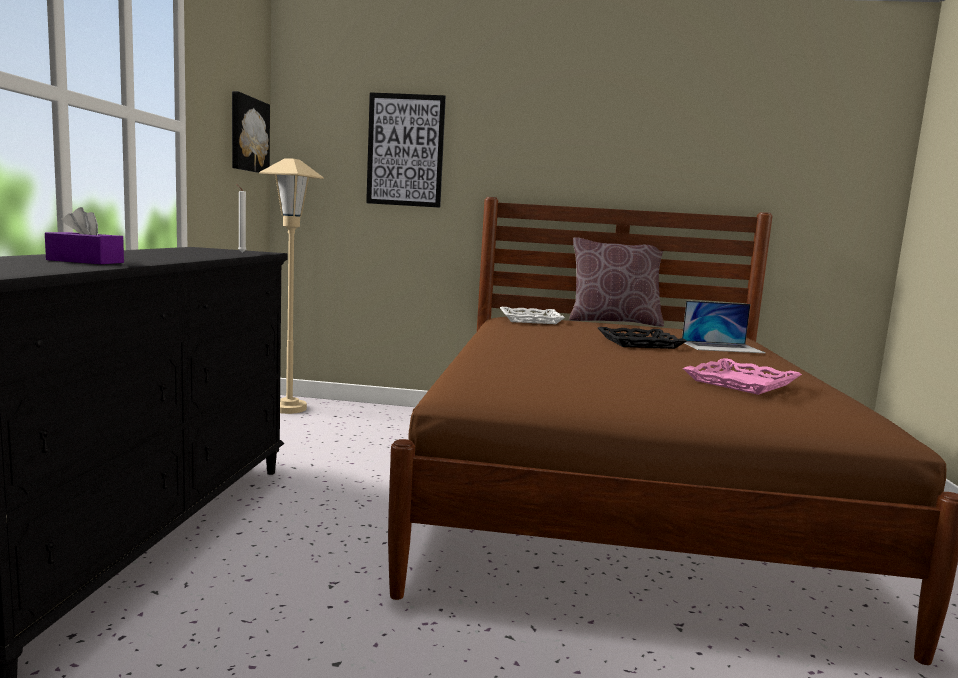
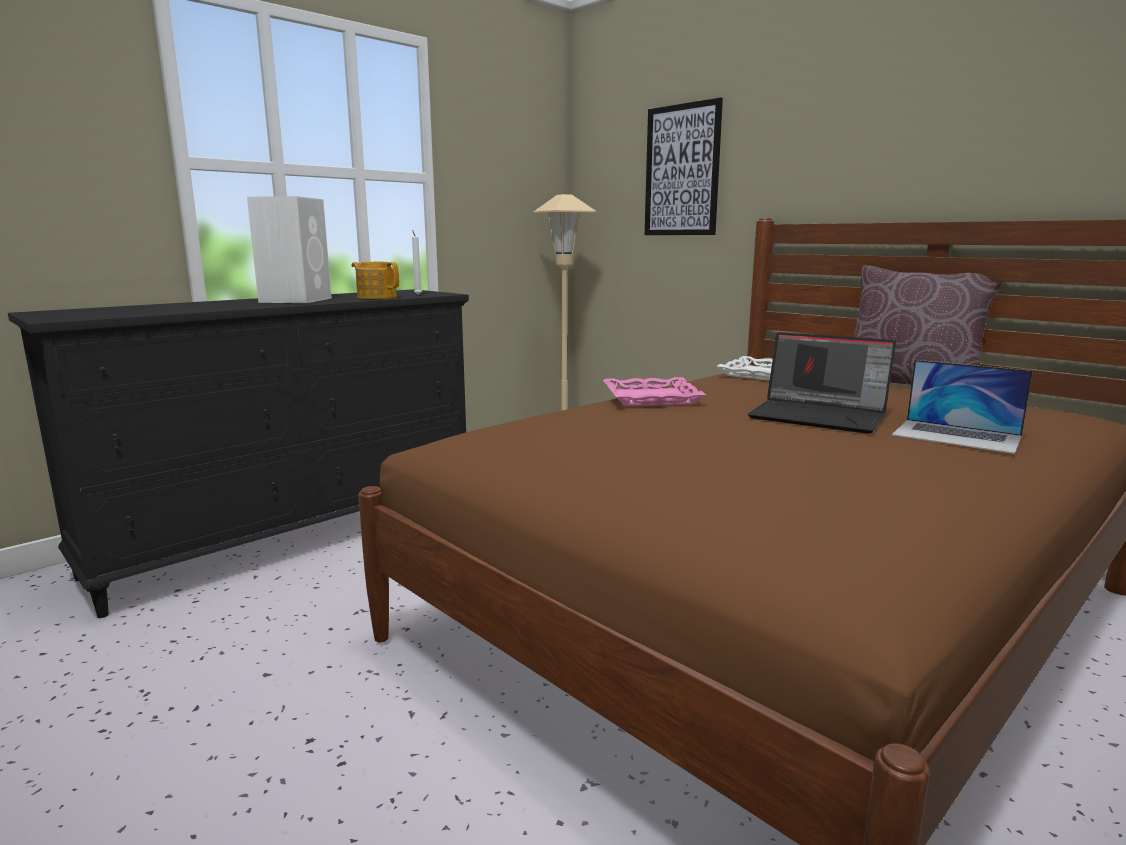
camera: 40 degrees right, 5 degrees up
(85, 261) = (211, 306): purple tissue box -> none
(144, 256) = (297, 300): none -> white speaker
(216, 254) = (376, 297): none -> teapot
(248, 134) = (530, 174): picture -> none
(639, 343) = (820, 416): black tray -> laptop
(741, 383) = (787, 489): pink tray -> pink tray (651, 398)

